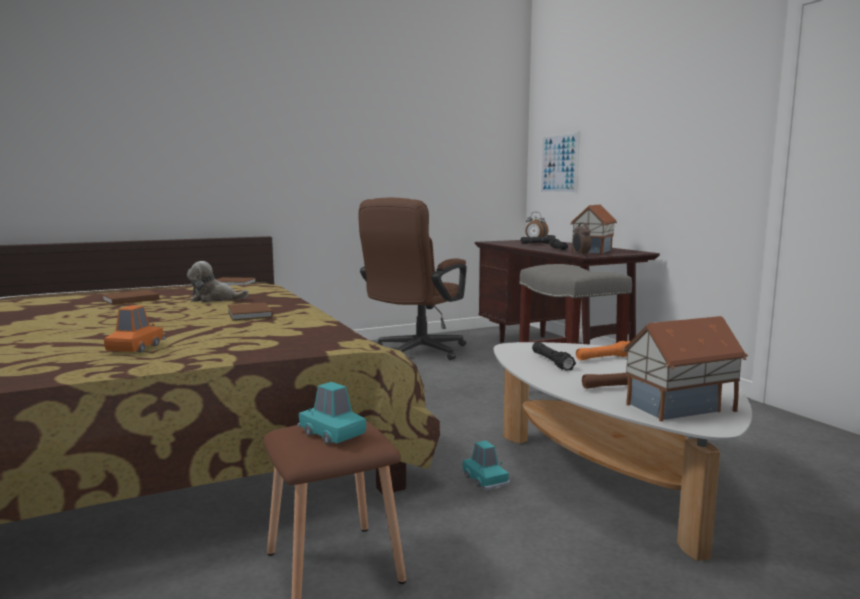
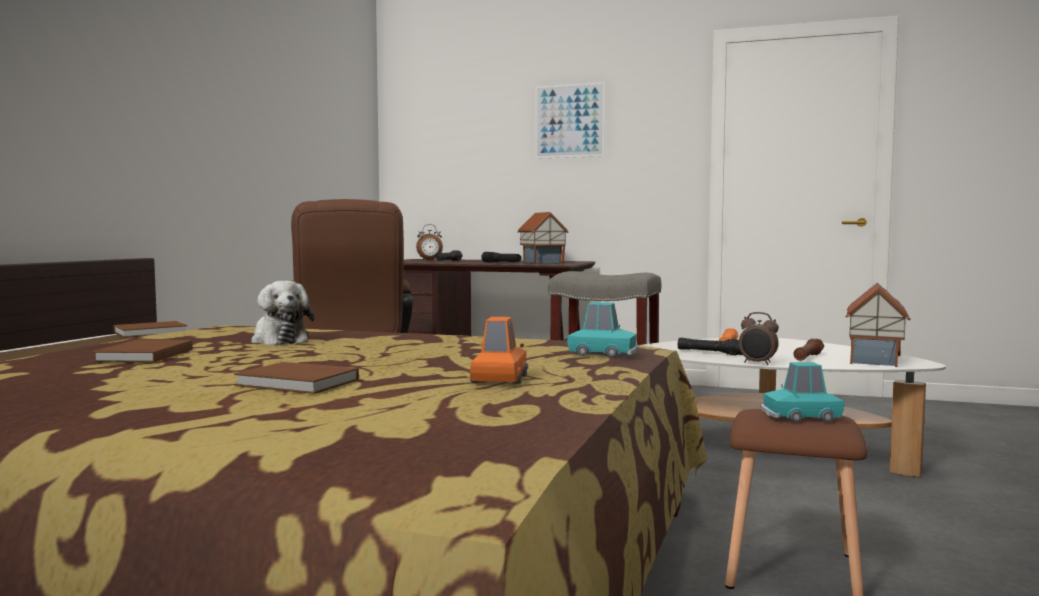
camera: 45 degrees left, 5 degrees down
(136, 348) = (499, 379): orange toy car -> orange toy car turned 45 degrees clockwise
(214, 299) = (279, 340): plush toy -> plush toy turned 75 degrees counterclockwise
(249, 314) = (424, 343): brown book -> brown book (299, 383)
(485, 479) = (708, 481): turquoise toy car -> turquoise toy car (603, 353)
(559, 163) = (436, 170): picture -> picture (569, 121)
(580, 255) = (555, 264): alarm clock -> alarm clock (757, 363)

